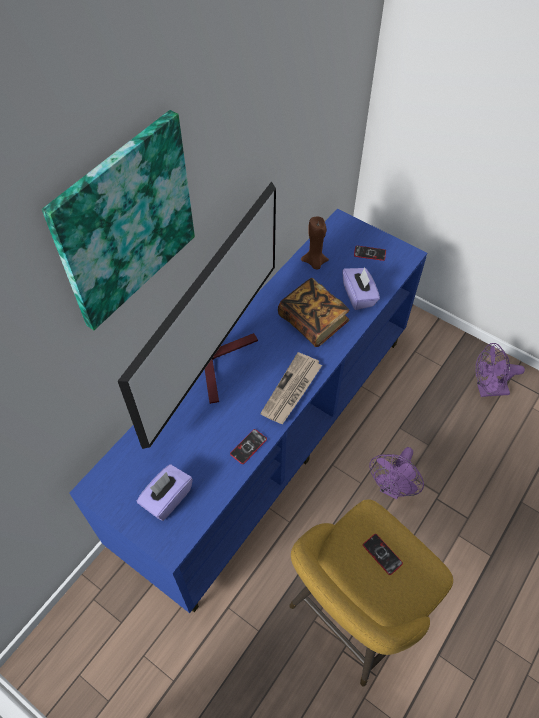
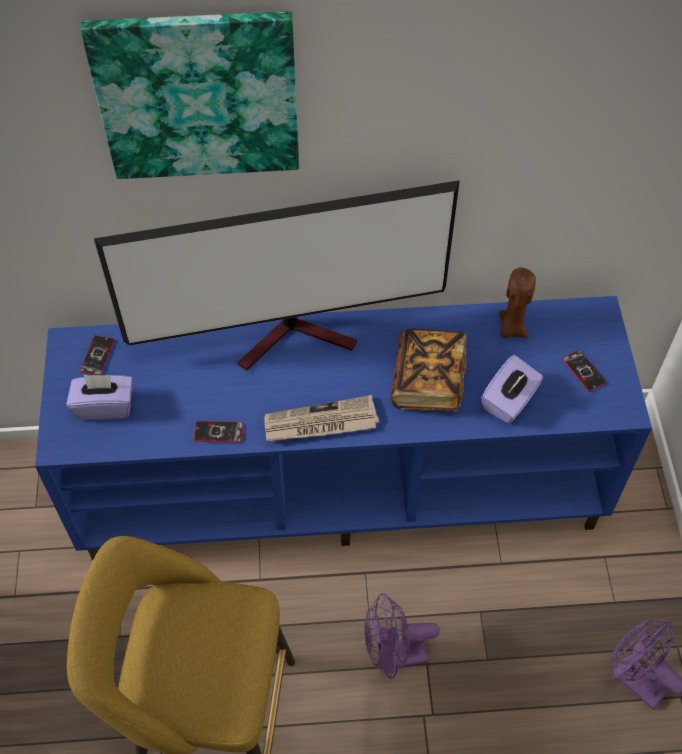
camera: 50 degrees right, 0 degrees up
(382, 554) = (214, 646): phone -> phone (97, 356)

